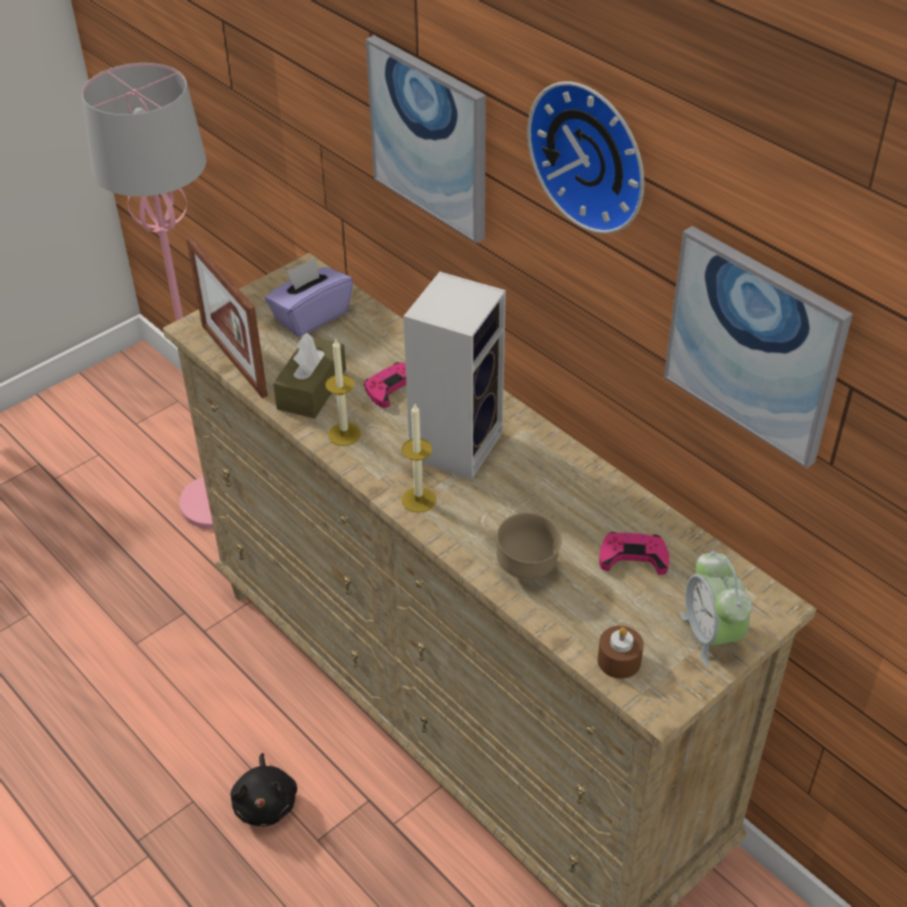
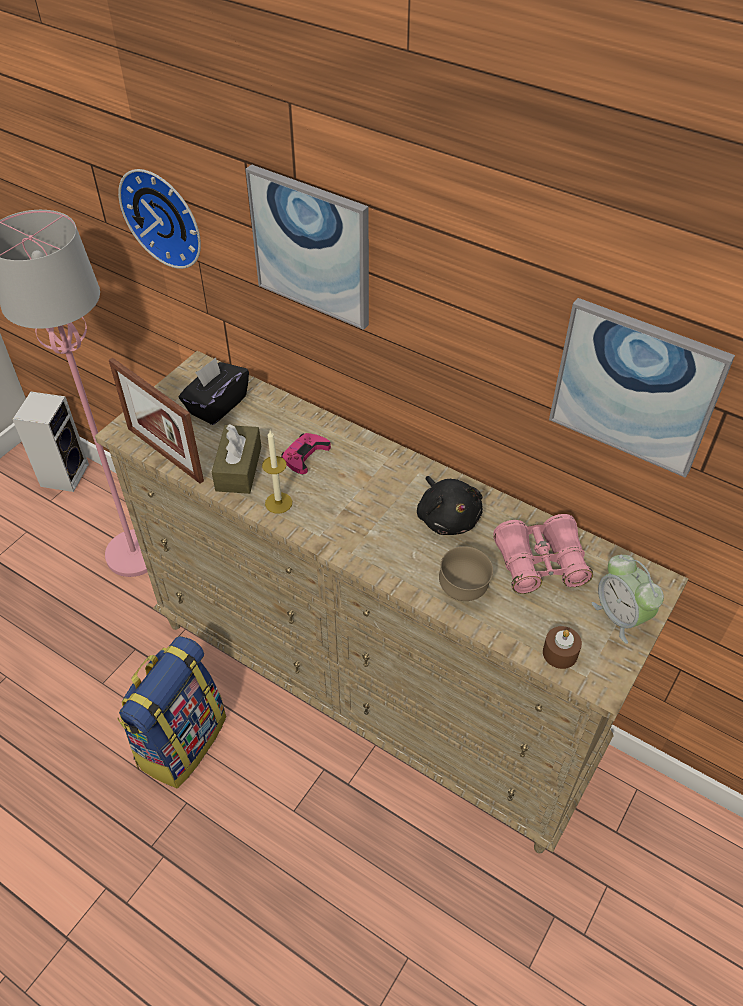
camera: 15 degrees left, 5 degrees up
(208, 728) = (181, 740): none -> backpack
(266, 802) = (244, 790): black plush toy -> black plush toy (447, 517)
(311, 316) = (217, 405): purple tissue box -> black tissue box
(418, 499) = (357, 548): candle -> none
(456, 442) = (371, 493): speaker -> speaker (64, 473)
(593, 154) = (479, 246): wall clock -> wall clock (165, 216)
(633, 557) = (540, 563): pink game controller -> pink binoculars

